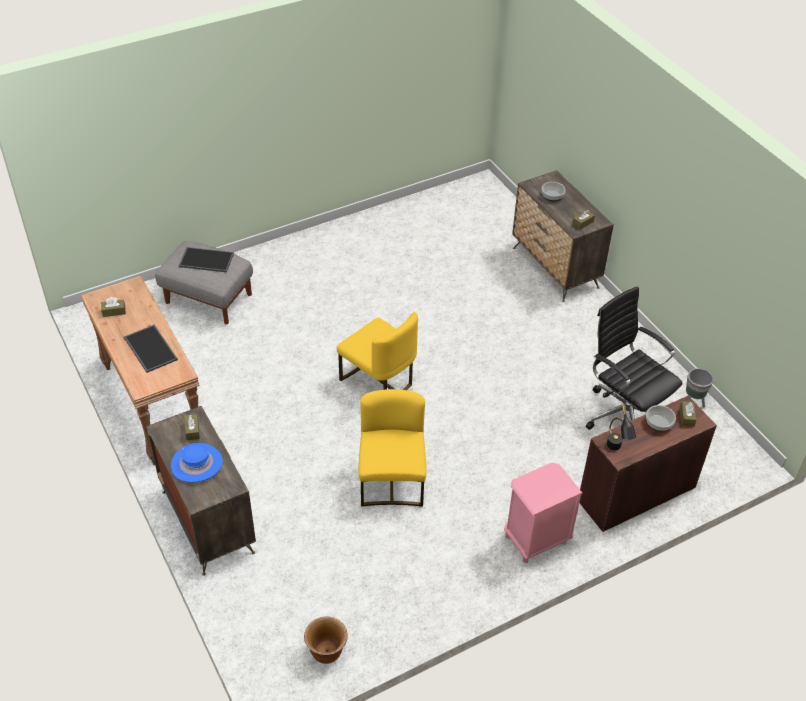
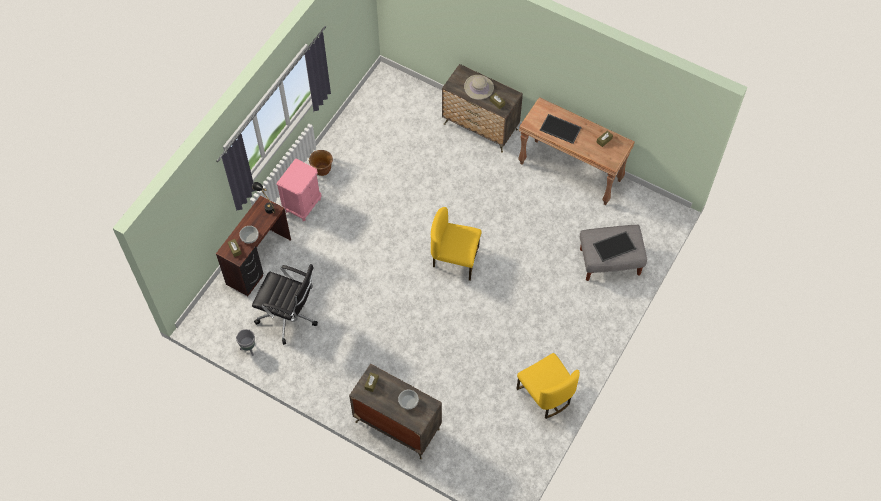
camera: 150 degrees right, 15 degrees up
(196, 464) = (479, 87): blue hat -> beige hat
(327, 652) = (373, 98): brown planter -> brown planter (322, 170)
(392, 481) = (401, 198): yellow chair -> yellow chair (545, 395)

